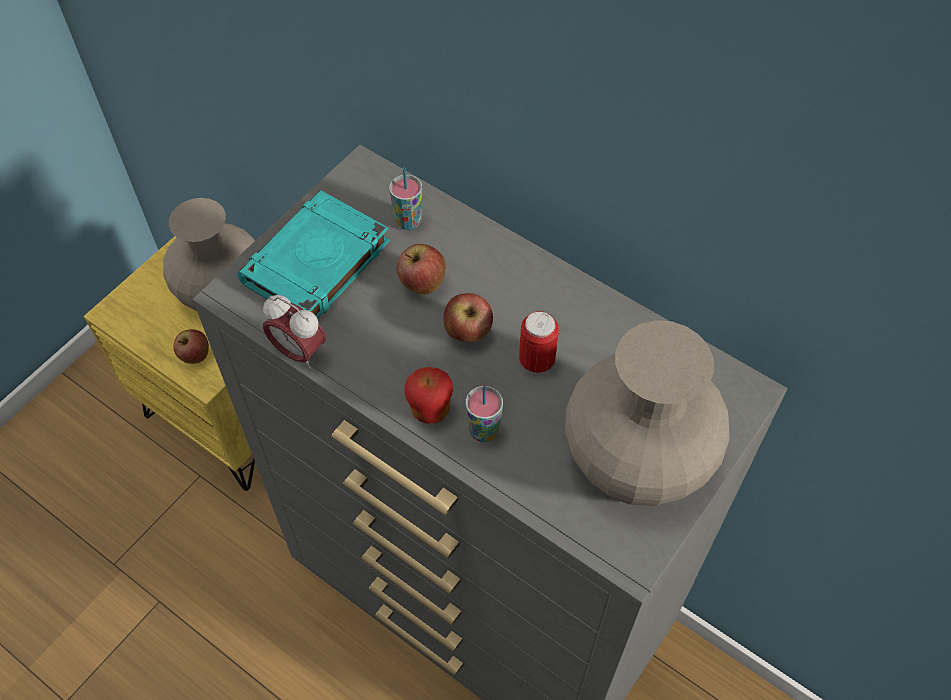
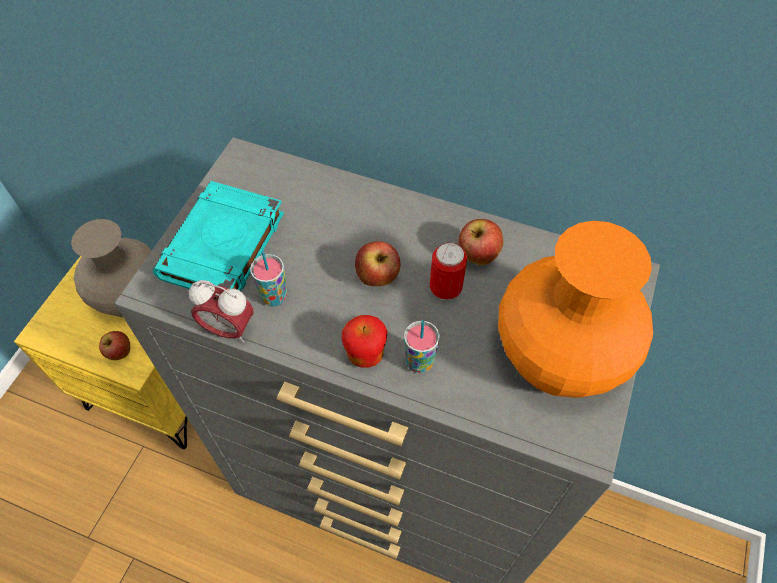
camera: 15 degrees left, 0 degrees up
(408, 221) = (295, 193): cup -> cup (274, 297)
(422, 284) = (324, 244): apple -> apple (478, 256)
(637, 457) = (559, 353): beige vase -> orange vase

